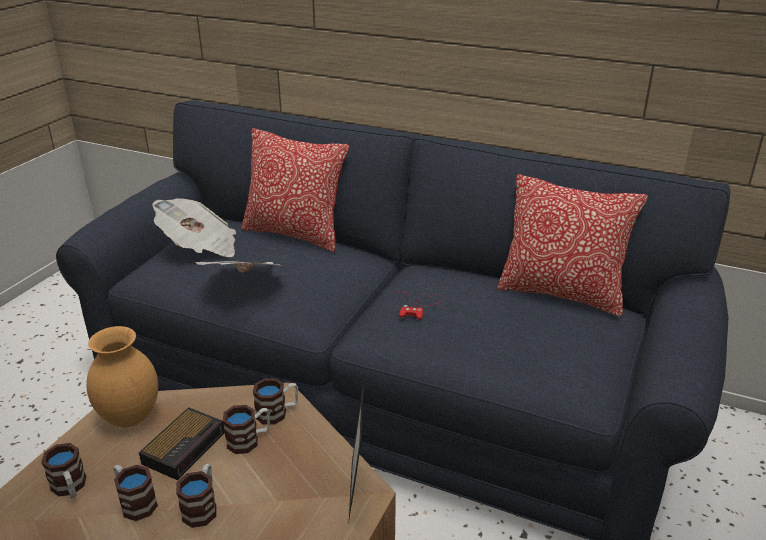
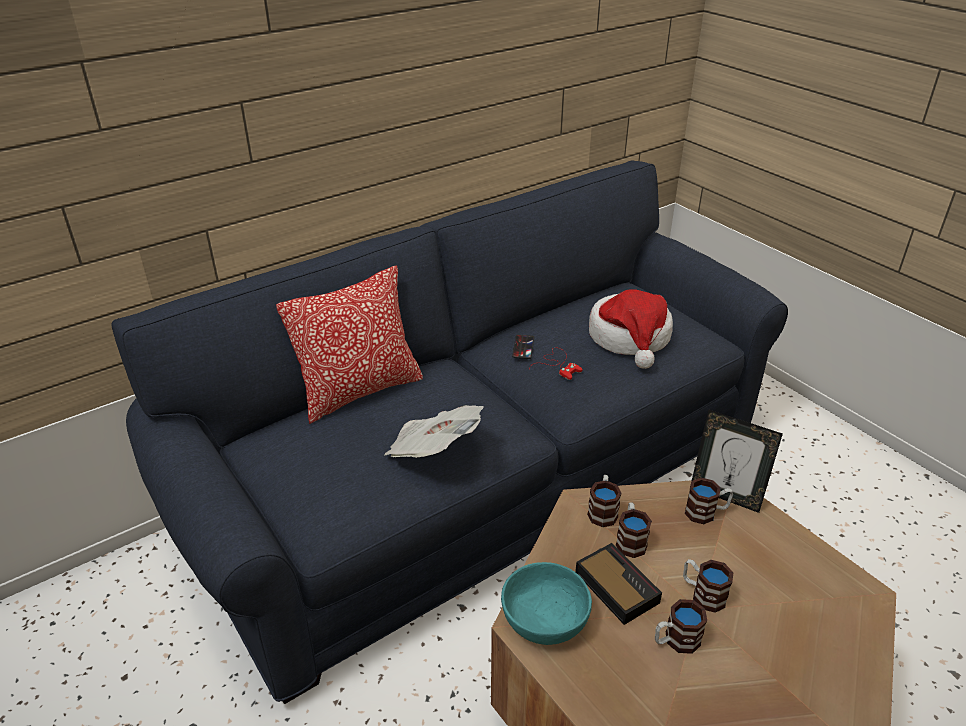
camera: 60 degrees left, 5 degrees up
(70, 488) = (631, 689): mug -> mug (706, 512)
(129, 417) = (544, 619): brown vase -> turquoise bowl
(200, 247) = (320, 463): newspaper -> none
(427, 281) = (523, 347): none -> phone
(509, 332) = (630, 338): none -> hat
(561, 294) = (592, 297): pillow -> none

